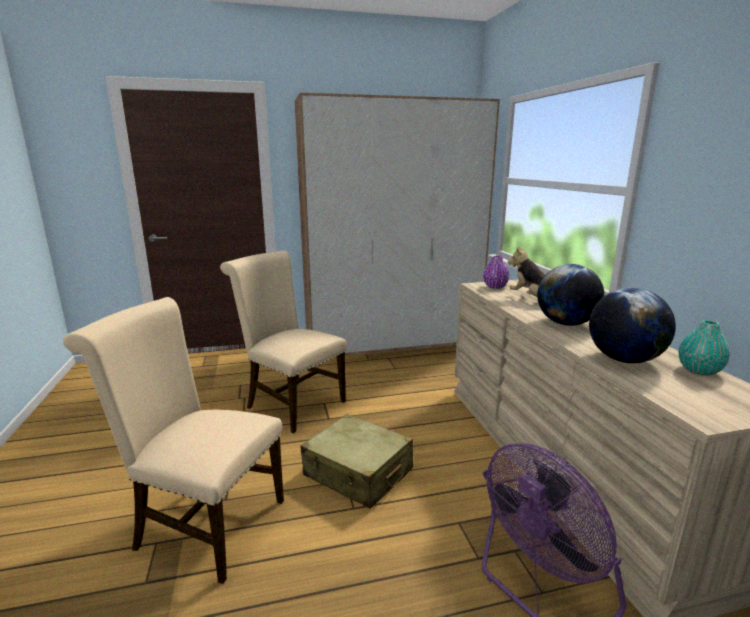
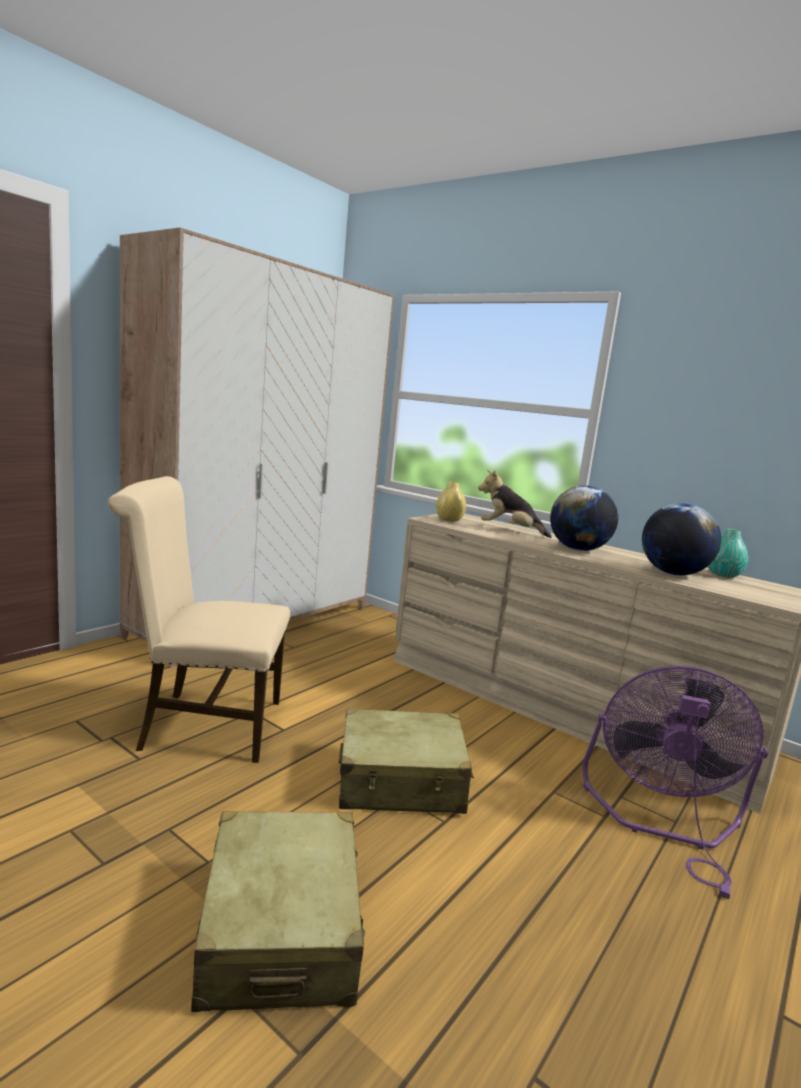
camera: 40 degrees left, 5 degrees down
(203, 522) = (280, 929): beige chair -> beige suitcase
(495, 287) = (449, 520): purple vase -> yellow vase

